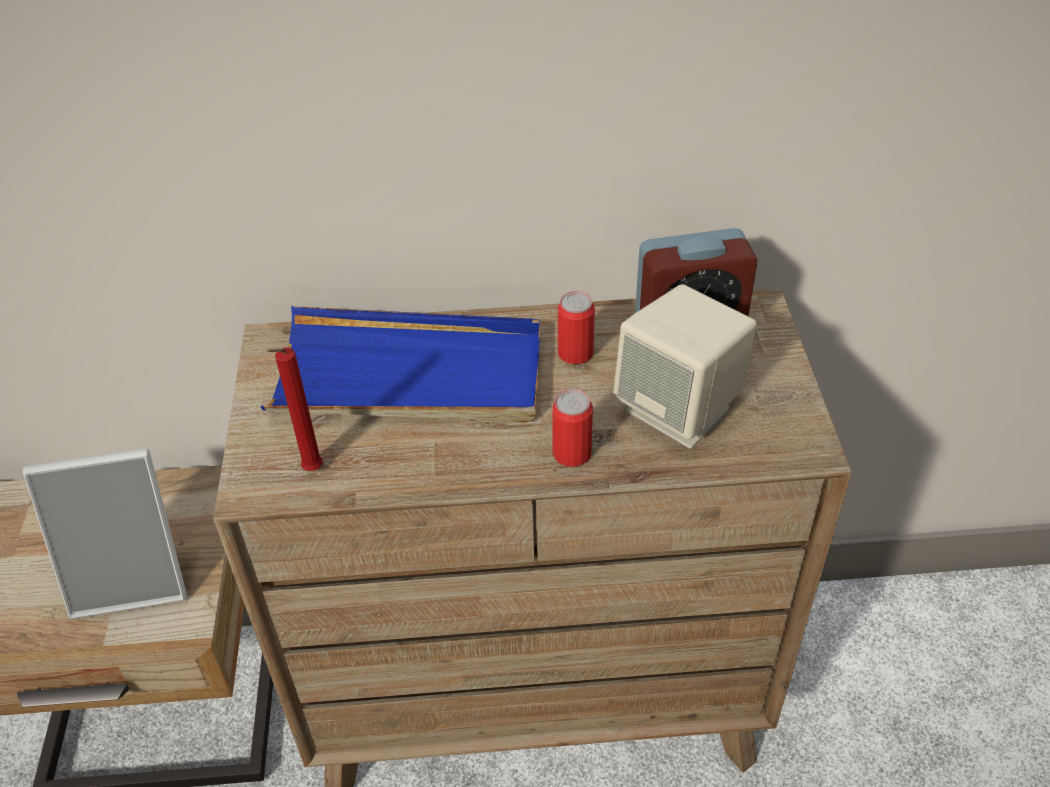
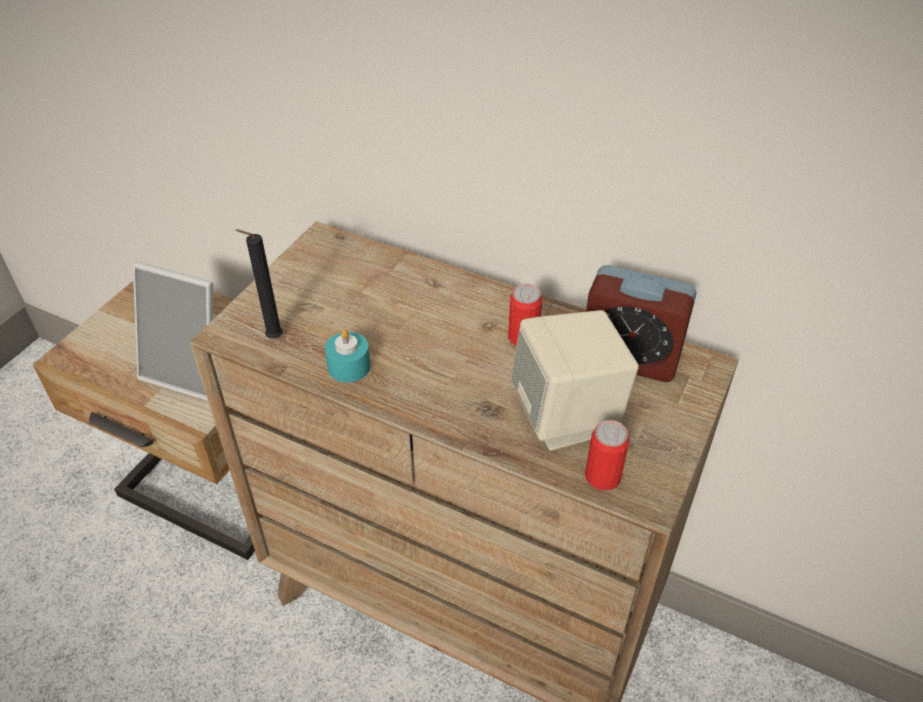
camera: 30 degrees right, 0 degrees up
(310, 471) = (272, 338): red candle -> black candle
(410, 375) = (391, 301): blue tray -> none
(423, 461) = (349, 366): none -> turquoise candle
(572, 453) = (456, 410): can -> can (602, 476)

